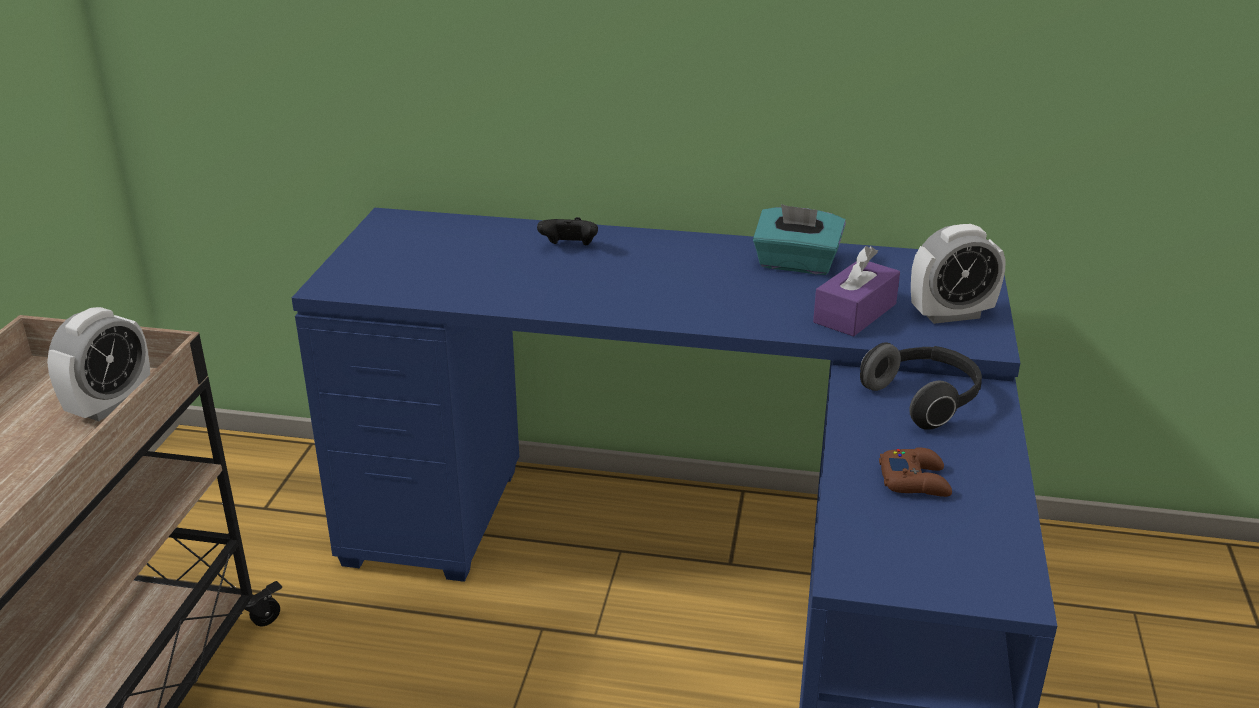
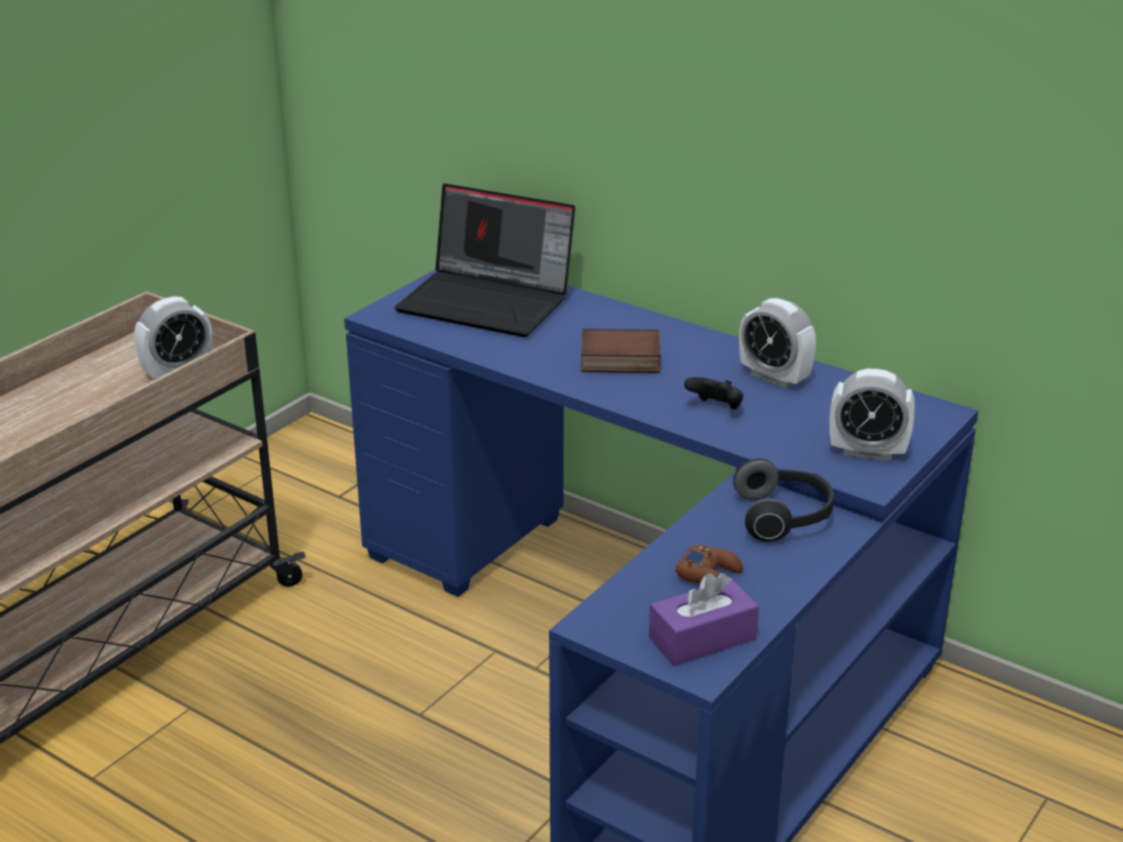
camera: 25 degrees right, 0 degrees up
(443, 249) = (489, 302): none -> laptop
(569, 248) = (591, 322): black game controller -> black game controller (715, 408)
(632, 279) = (619, 360): none -> book
(796, 264) = (774, 377): turquoise tissue box -> alarm clock
(855, 313) = (781, 431): purple tissue box -> purple tissue box (702, 638)

